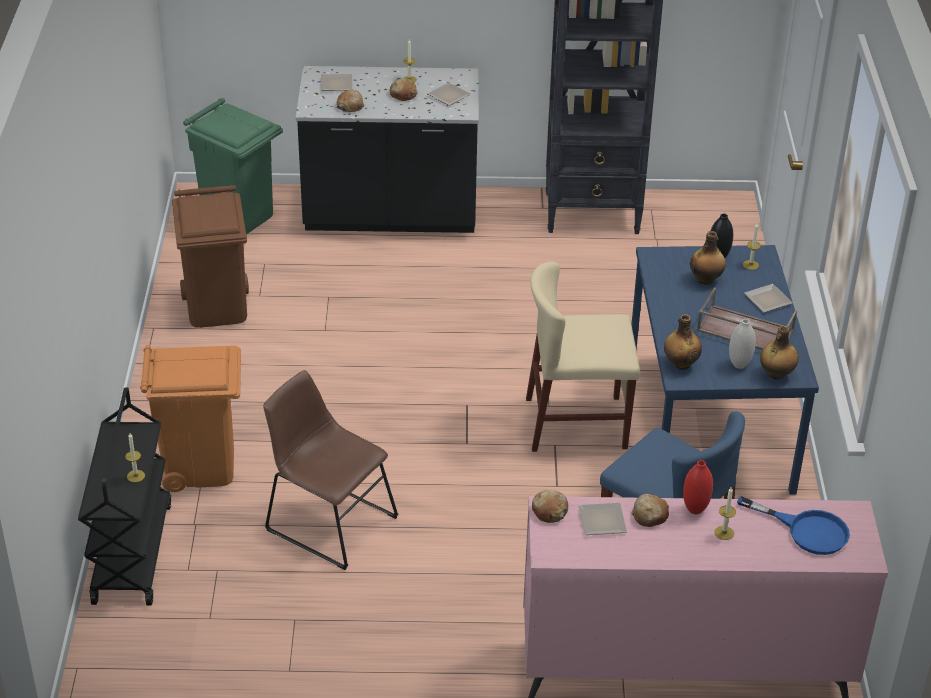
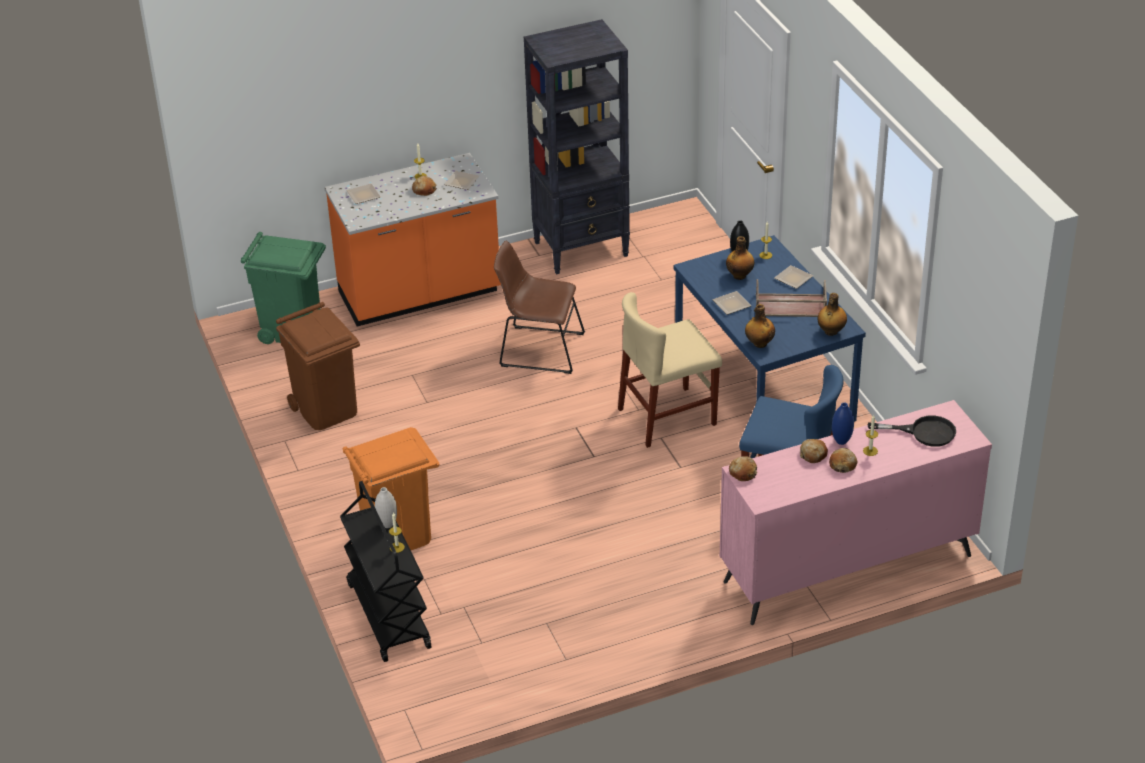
camera: 20 degrees left, 0 degrees up
(327, 521) = (524, 545): brown chair -> brown chair (538, 349)
(350, 106) = (388, 210): bread -> bread (843, 464)
(390, 216) = (420, 295): black counter -> orange counter
(604, 522) = (785, 469): plate -> plate (733, 305)
(695, 509) = (841, 441): red vase -> blue vase
(739, 365) = (801, 332): white vase -> white vase (387, 524)
(807, 530) = (924, 432): blue frying pan -> black frying pan

